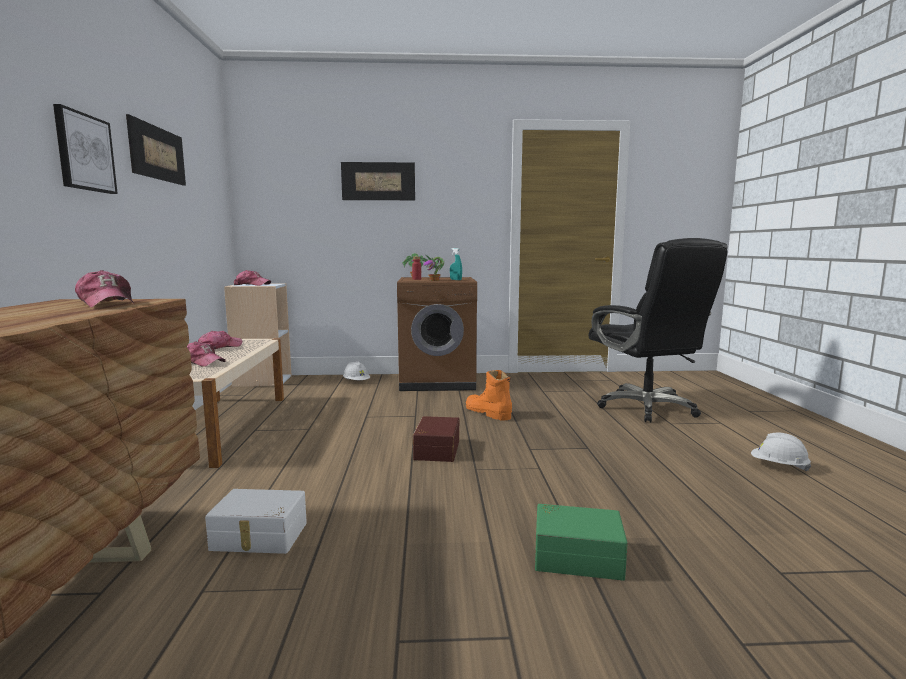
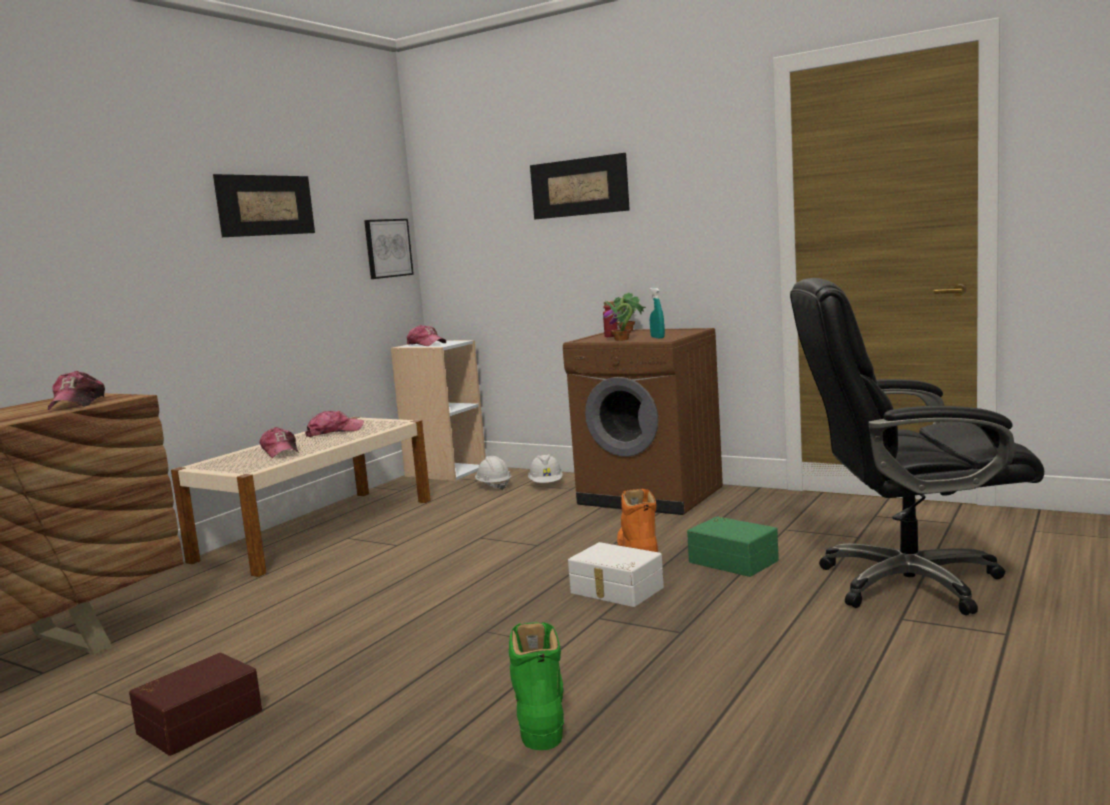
camera: 35 degrees right, 0 degrees up
(84, 152) = (149, 232): picture -> picture (387, 248)
(259, 537) = (190, 656): white storage box -> white storage box (616, 591)
(435, 450) = (484, 596): brown storage box -> brown storage box (198, 721)
(577, 556) = (413, 760): green storage box -> green storage box (734, 560)
(598, 507) = (541, 714): none -> green boot
(645, 407) = (913, 582): black office chair -> black office chair turned 75 degrees clockwise
(778, 466) = (948, 730): white hard hat -> white hard hat (493, 486)

